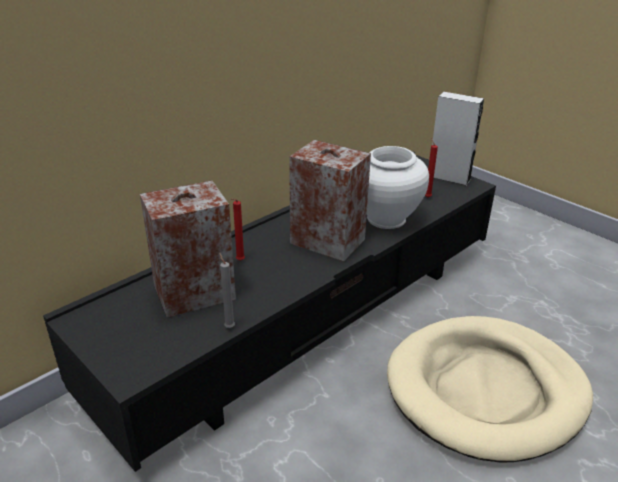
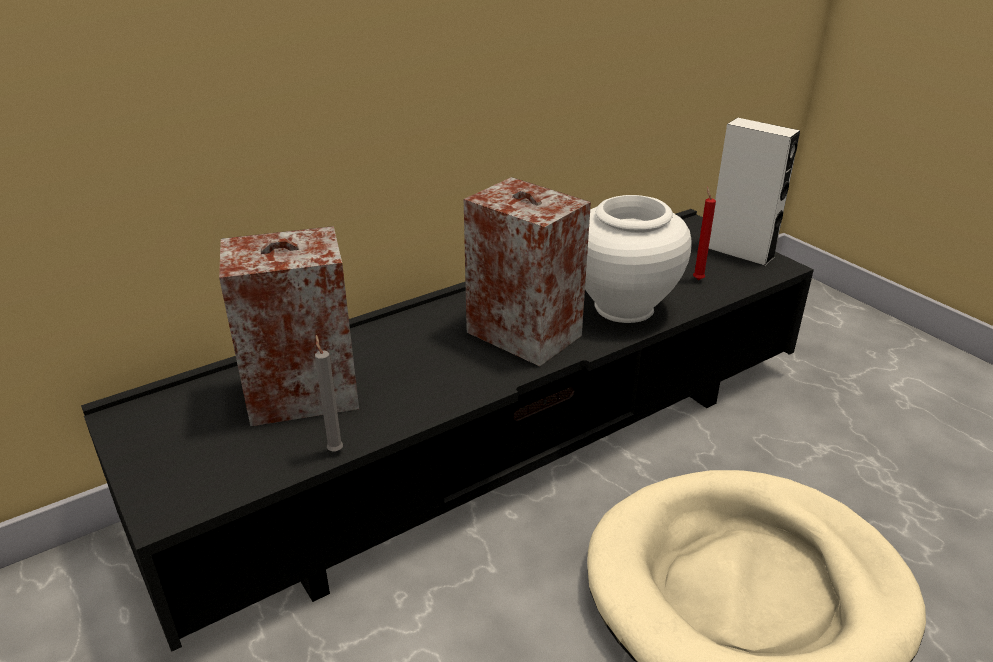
camera: 10 degrees right, 0 degrees up
(239, 261) = (383, 352): red candle -> none

